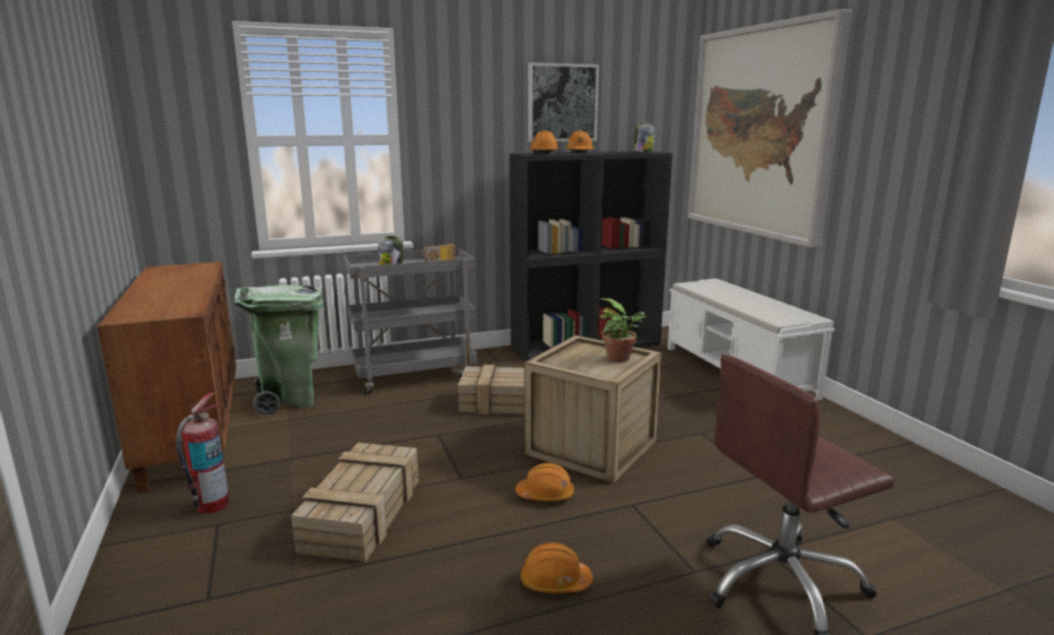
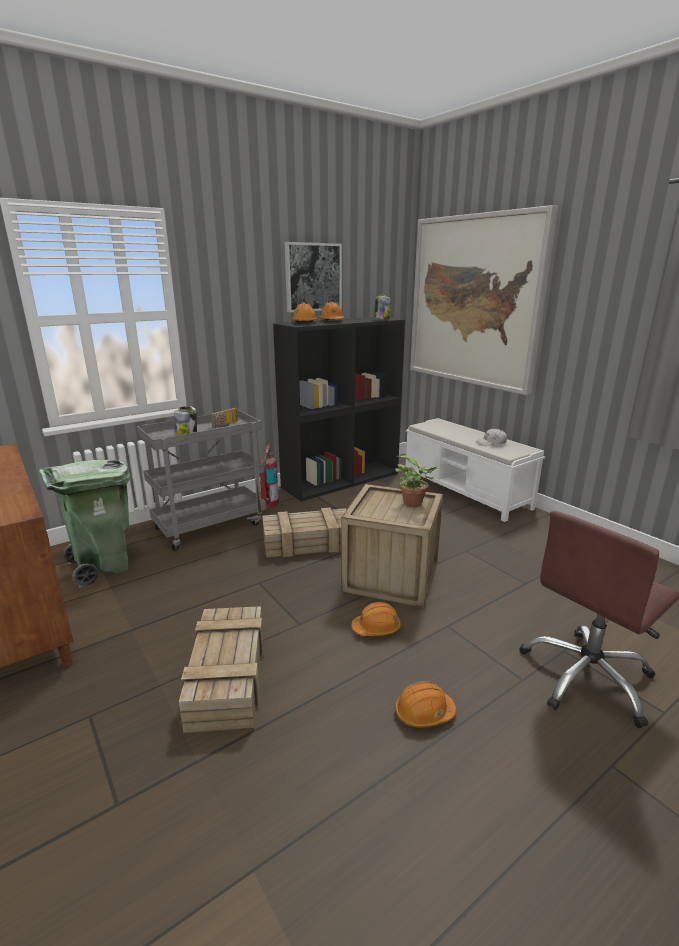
camera: 15 degrees left, 5 degrees up
(211, 505) = (73, 695): fire extinguisher -> fire extinguisher (269, 504)
(766, 307) = (491, 443): none -> white cap

